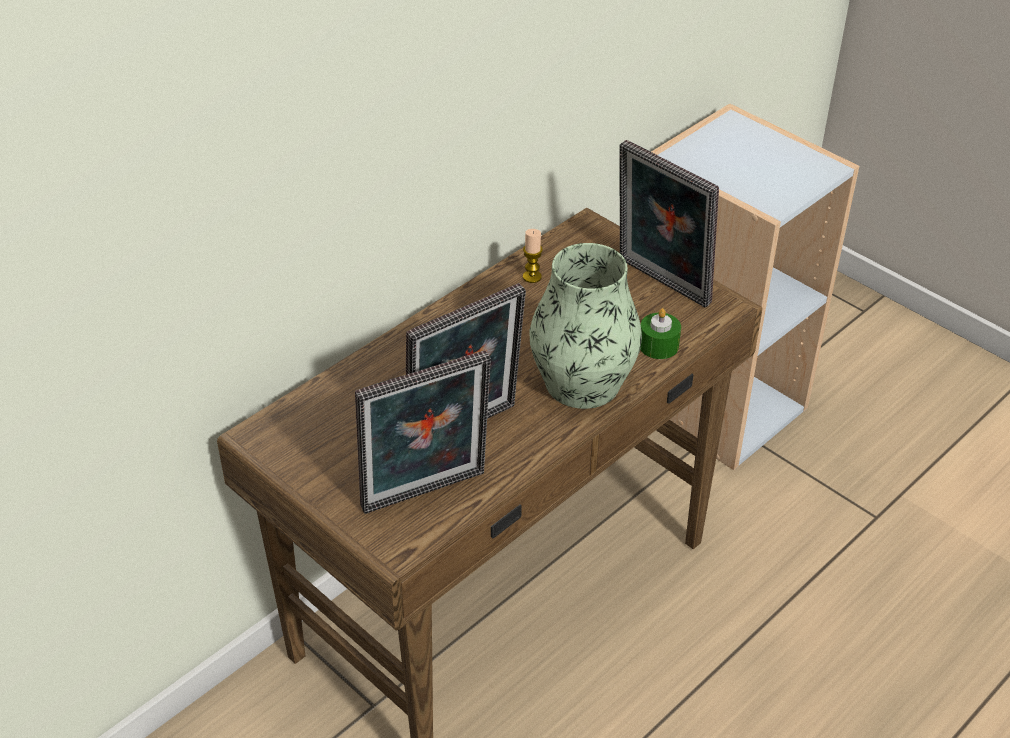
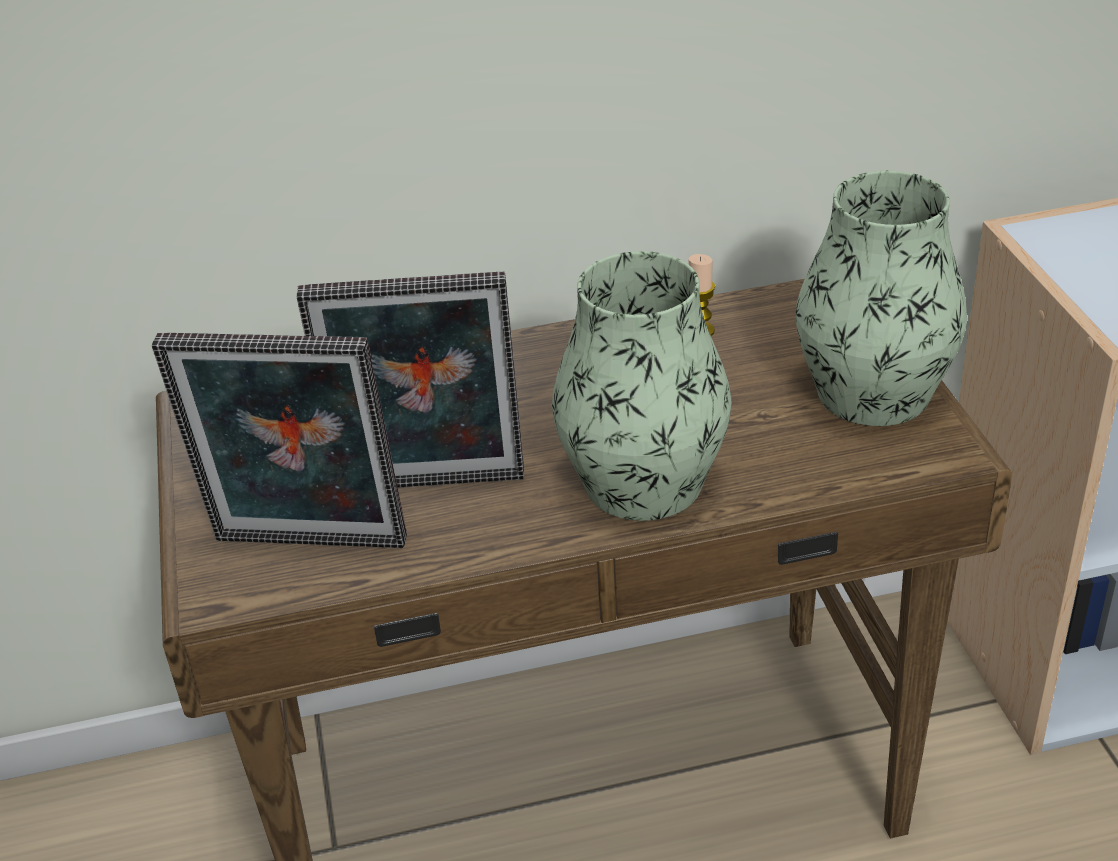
camera: 35 degrees right, 5 degrees down
(658, 345) = (797, 470): green candle -> none
(660, 284) = (873, 392): picture frame -> vase

